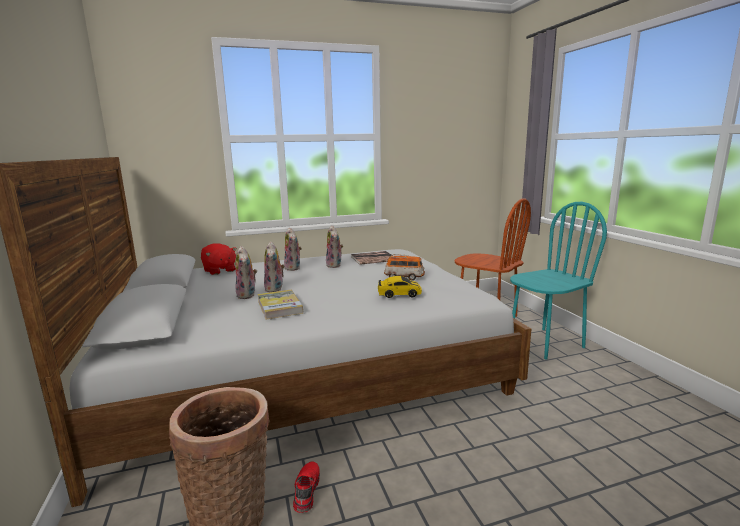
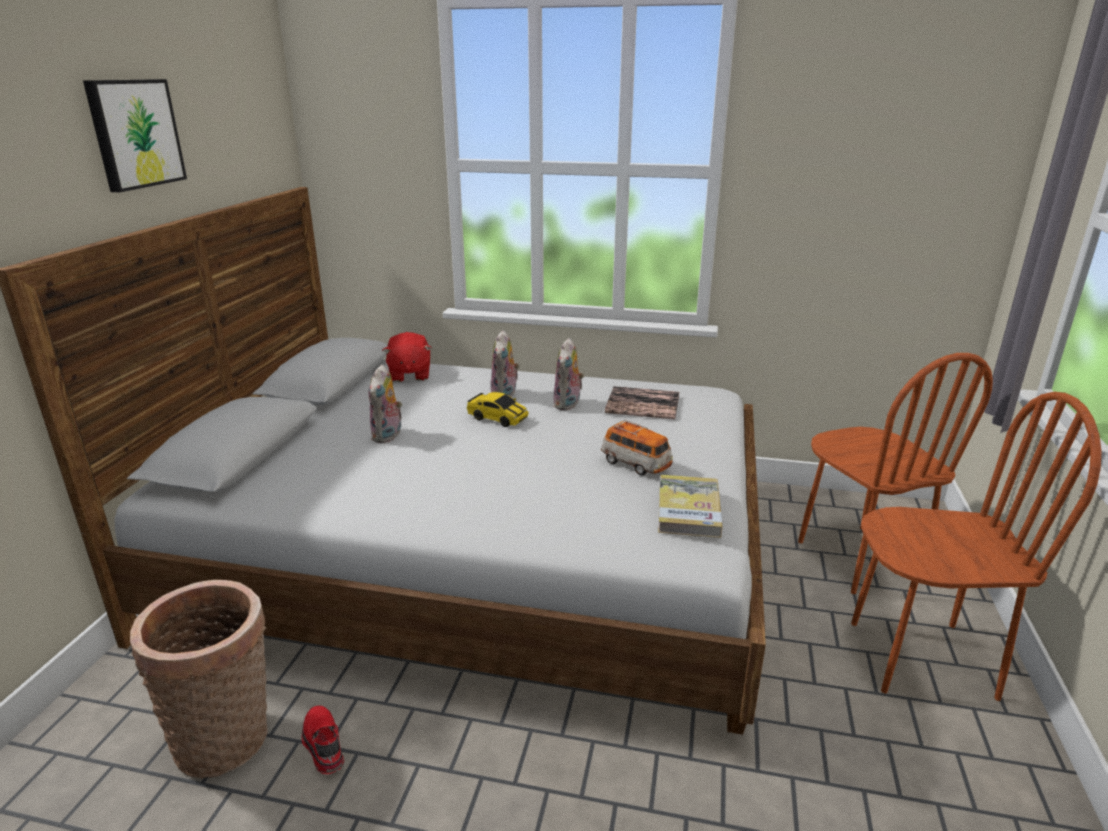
camera: 30 degrees right, 10 degrees up
(40, 90) = (134, 133): none -> picture
(275, 289) = (432, 434): plush toy -> none
(279, 307) = (396, 473): book -> book (688, 509)
(305, 490) = (322, 745): red shoe -> red shoe turned 60 degrees counterclockwise
(399, 294) = (573, 503): toy car -> toy car (497, 418)
(545, 343) = (920, 658): turquoise chair -> brown chair

